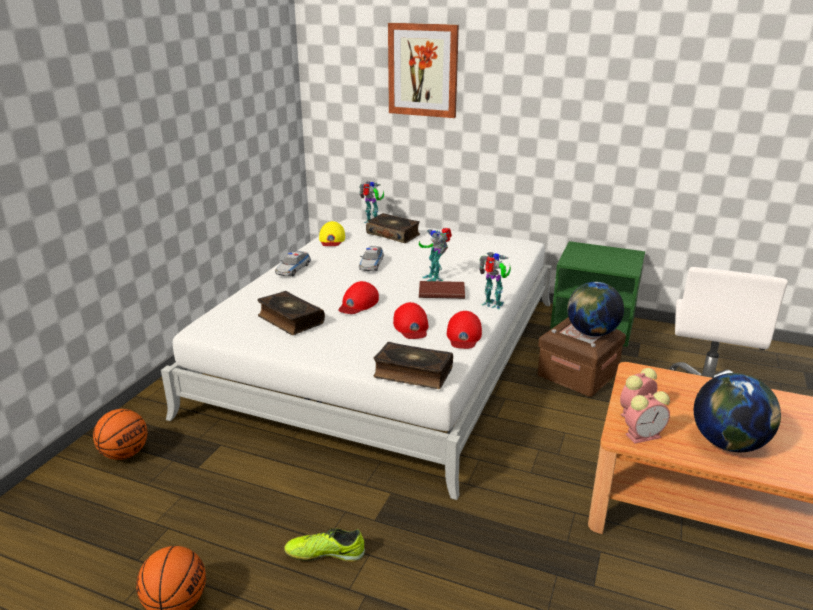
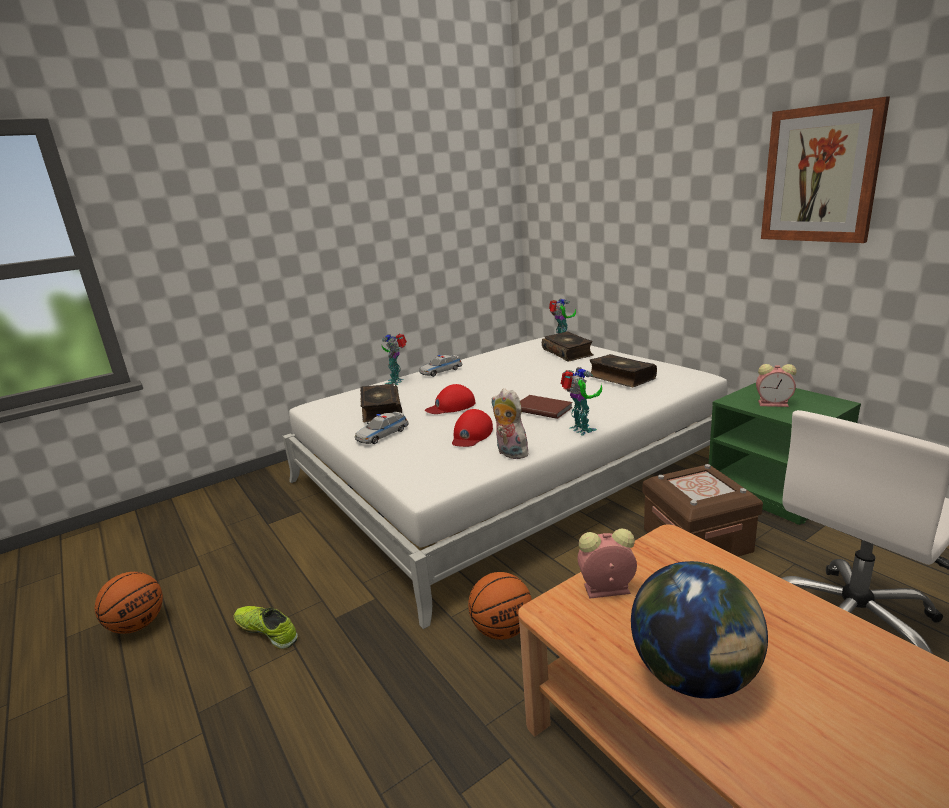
camera: 35 degrees right, 5 degrees down
(125, 454) = (239, 499): basketball -> basketball (502, 630)
(332, 239) = (506, 351): yellow cap -> none
(371, 264) = (510, 375): toy car -> toy car (382, 435)
(412, 373) = (413, 477): book -> book (621, 378)
(423, 70) = (614, 180): picture -> picture (820, 175)
(434, 277) = (554, 395): toy robot -> toy robot (396, 381)
(464, 335) = (509, 453): red cap -> plush toy
(591, 332) = (708, 488): globe -> none
(644, 435) = (582, 619): alarm clock -> alarm clock (774, 403)

